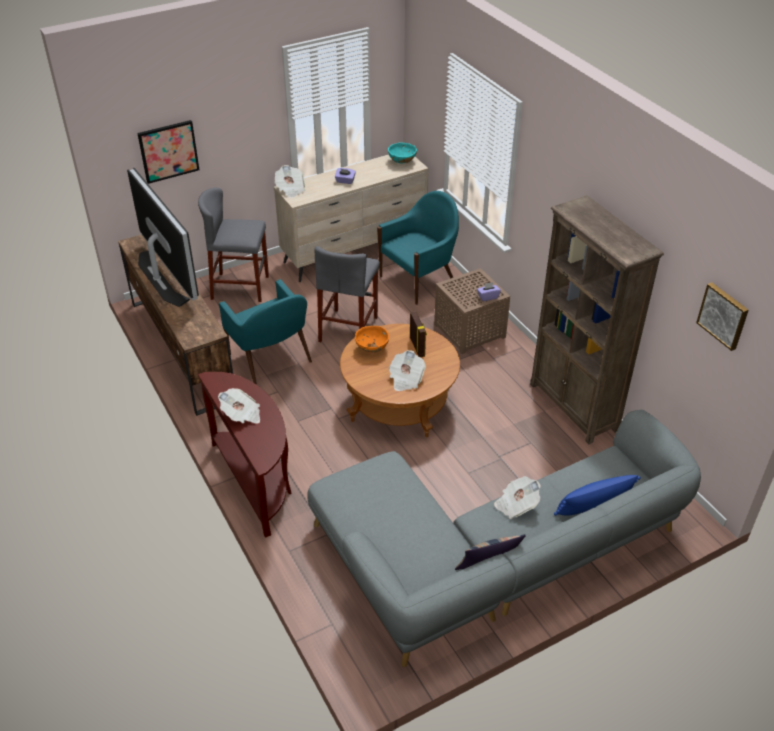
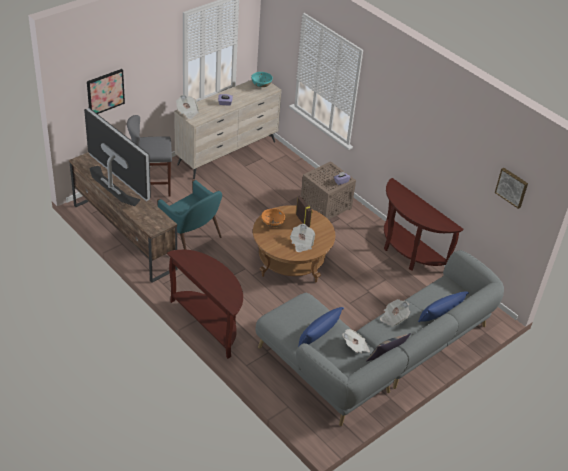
camera: 15 degrees left, 0 degrees up
(242, 415) = (207, 277): newspaper -> newspaper (355, 347)
(348, 329) = (240, 211): grey stool -> none
(392, 517) = (318, 334): none -> blue pillow
(419, 280) = (280, 171): turquoise armchair -> none
(573, 407) = (408, 253): brown bookcase -> brown console table

